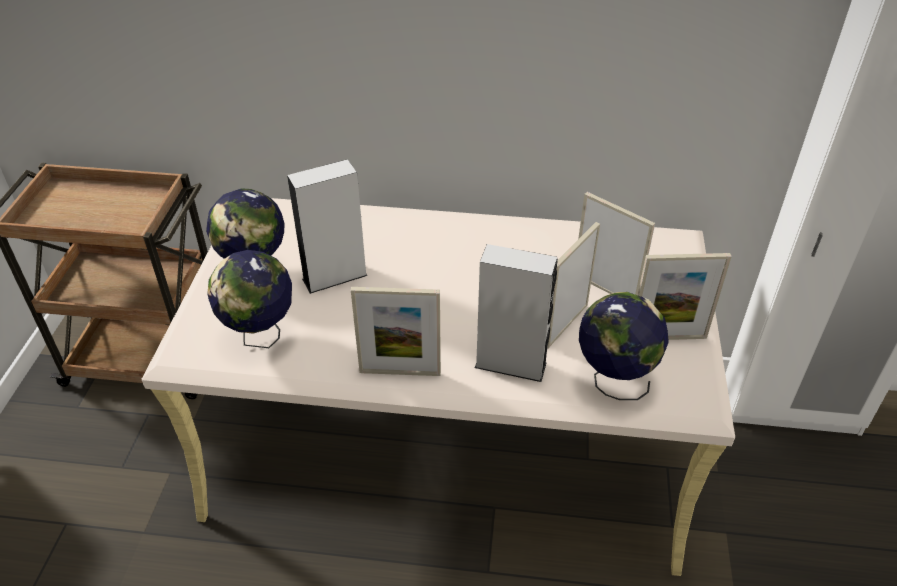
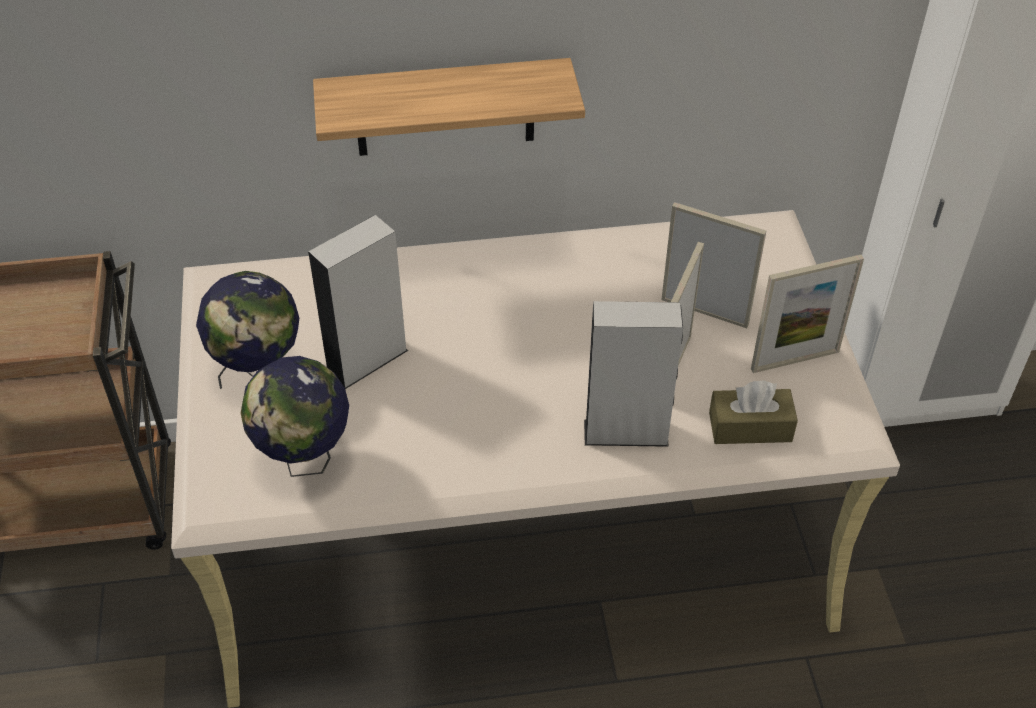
camera: 15 degrees left, 5 degrees up
(400, 372) = (498, 470): picture frame -> none
(431, 100) = (445, 108): none -> shelf
(613, 381) = (750, 427): globe -> brown tissue box

